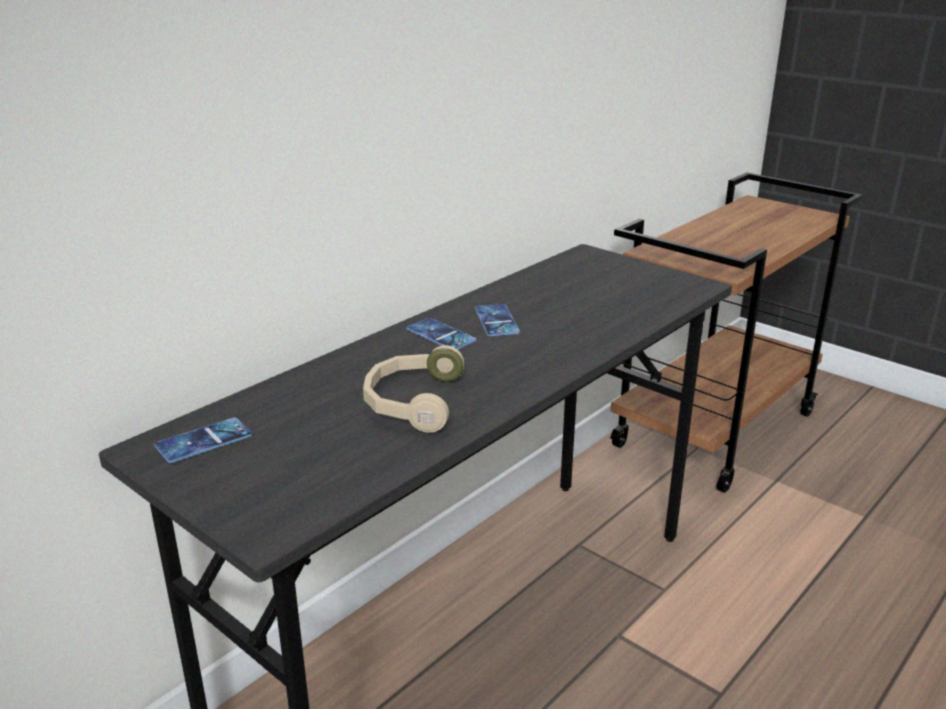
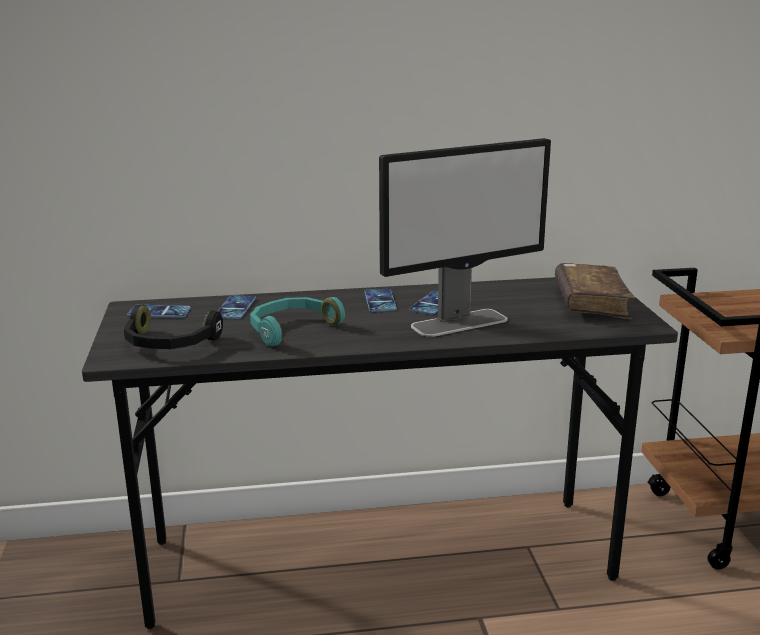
camera: 40 degrees right, 5 degrees down
(295, 399) = (235, 308): none -> phone
(302, 479) = (169, 344): none -> black headphones
(411, 402) = (291, 329): beige headphones -> turquoise headphones
(559, 333) = (460, 322): none -> monitor
(623, 276) = (591, 302): none -> brown book

